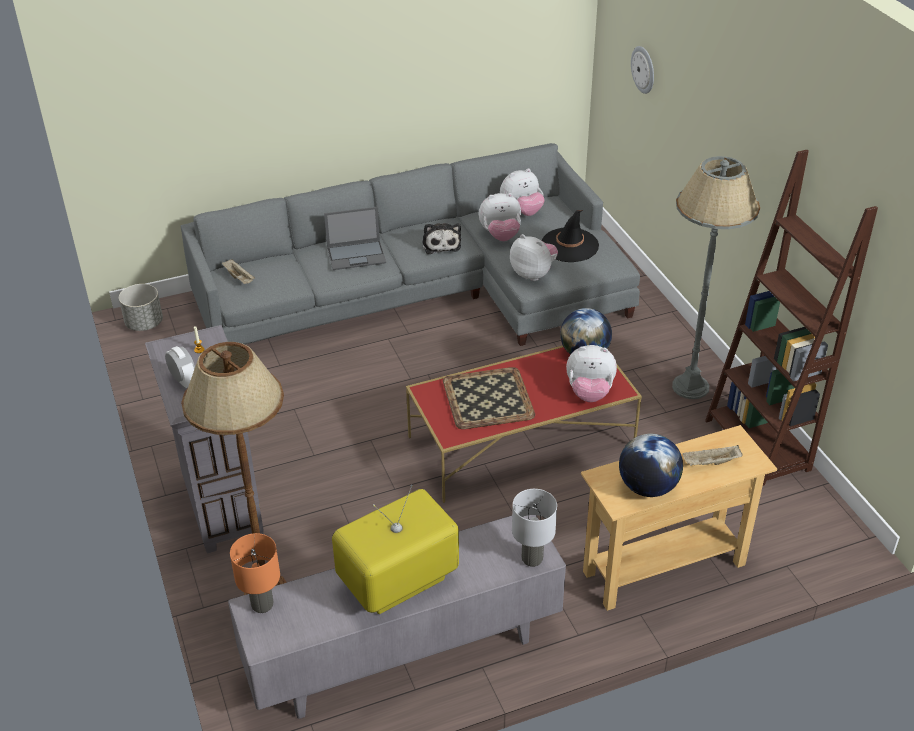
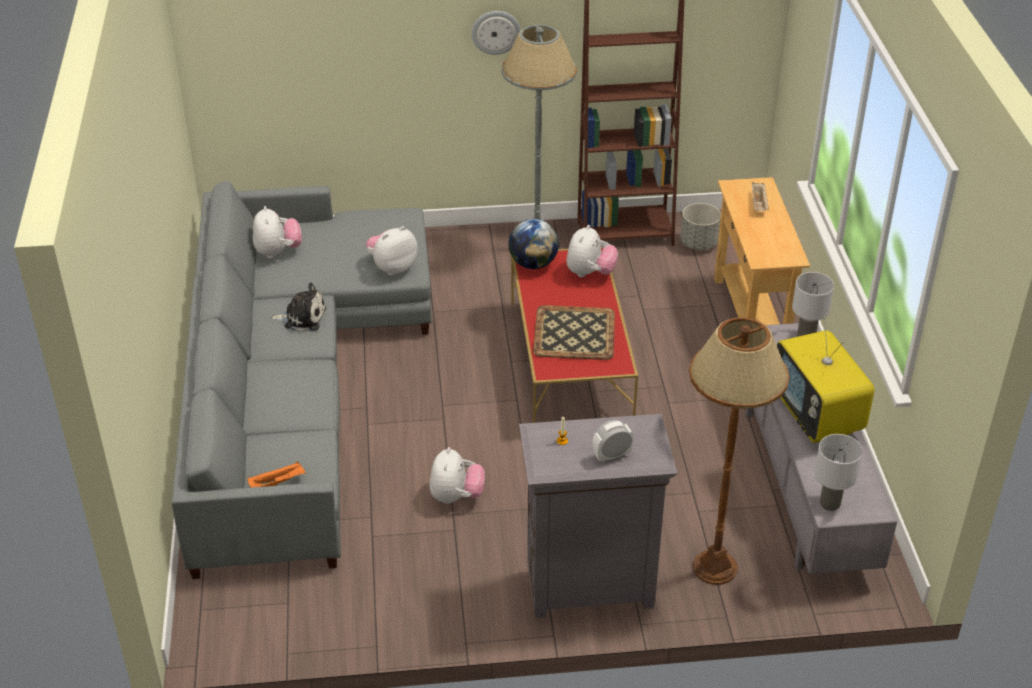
camera: 75 degrees left, 0 degrees up
(144, 323) = (221, 635): grey planter -> grey planter (698, 243)
(239, 278) = (278, 482): beige tray -> orange tray
(261, 605) = (829, 505): orange table lamp -> white table lamp
(357, 255) = (288, 381): laptop -> none
(500, 236) = (315, 274): plush toy -> plush toy (456, 496)
(569, 245) = (361, 234): black hat -> none
(643, 69) = (294, 44): wall clock -> wall clock (495, 32)
(648, 487) = (778, 240): globe -> none

